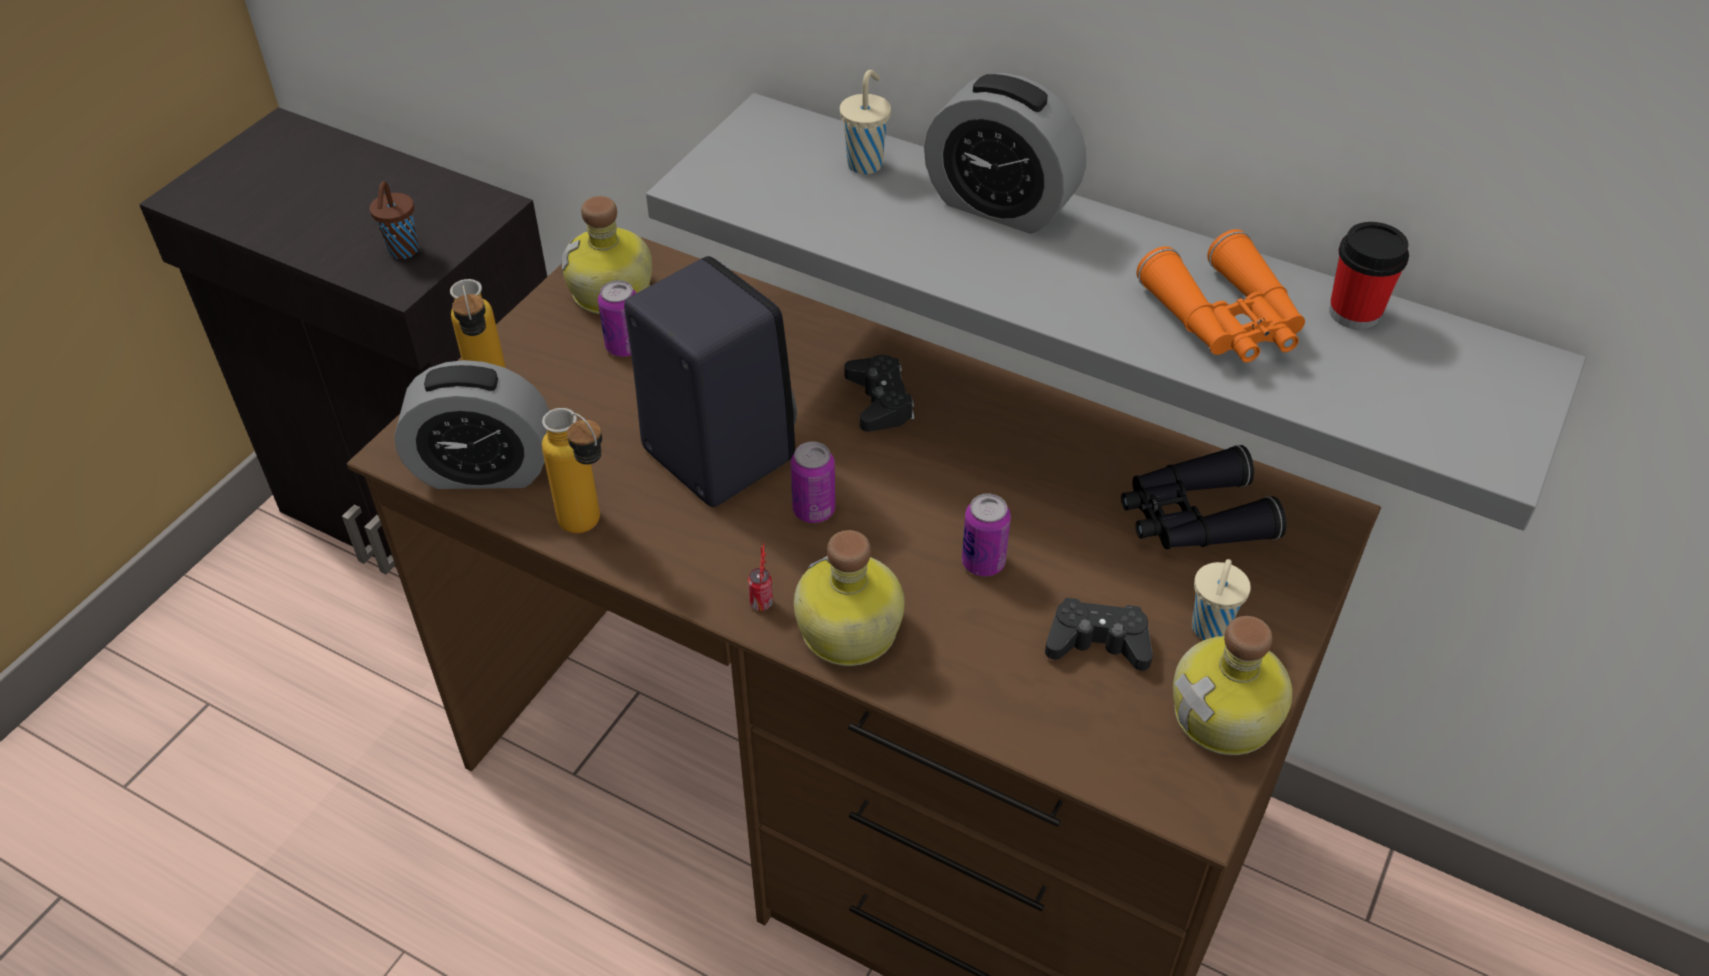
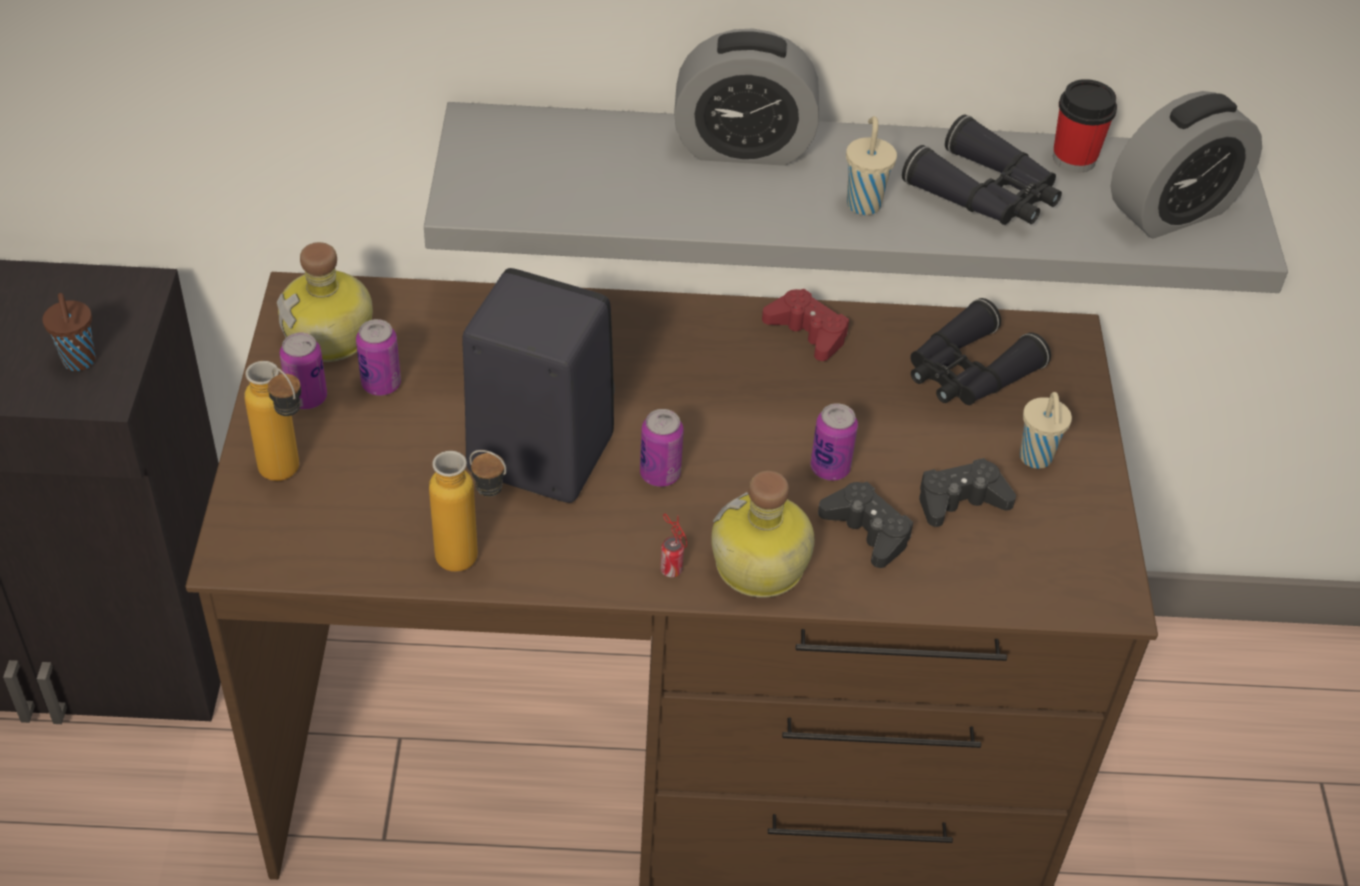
camera: 30 degrees left, 0 degrees up
(484, 470) = (331, 544): alarm clock -> alarm clock (1172, 211)
(555, 338) = (307, 398): none -> can
(866, 163) = (601, 141): beige cup -> beige cup (863, 203)
(879, 401) = (650, 359): black game controller -> black game controller (867, 531)
(1051, 425) = (807, 332): none -> red game controller
(1225, 320) = (986, 194): orange binoculars -> black binoculars
(1227, 716) = (1091, 522): bottle -> none

